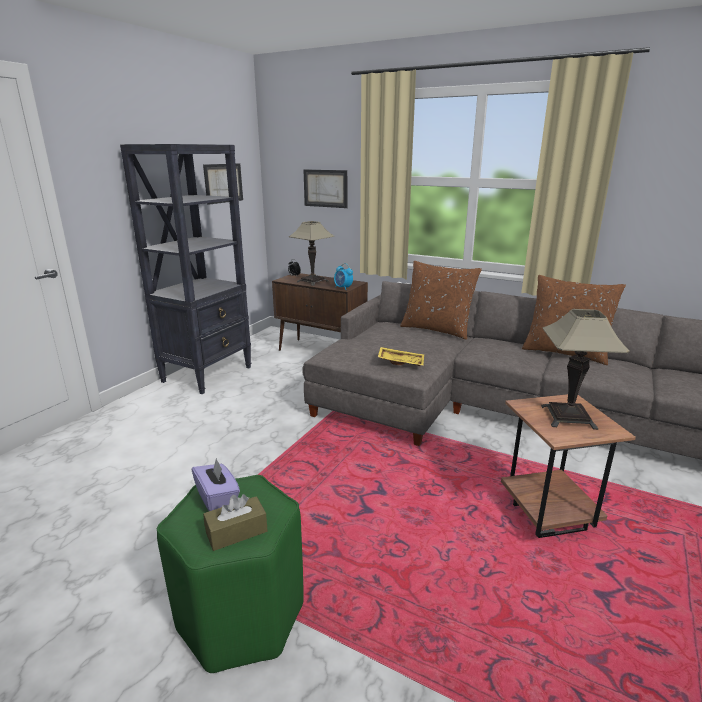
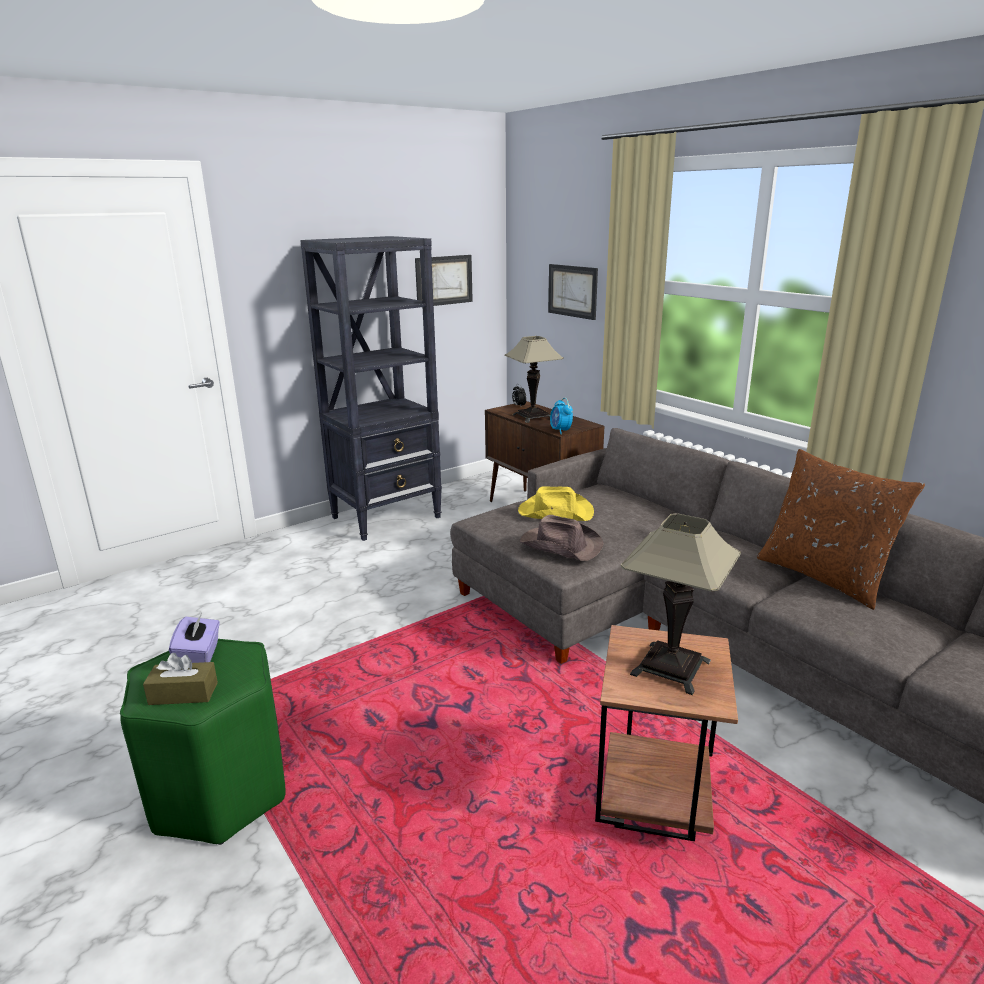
camera: 25 degrees right, 0 degrees up
(375, 342) = (555, 512): none -> yellow hat
(401, 362) = (560, 545): yellow tray -> brown hat
(437, 329) = (662, 508): brown pillow -> none

